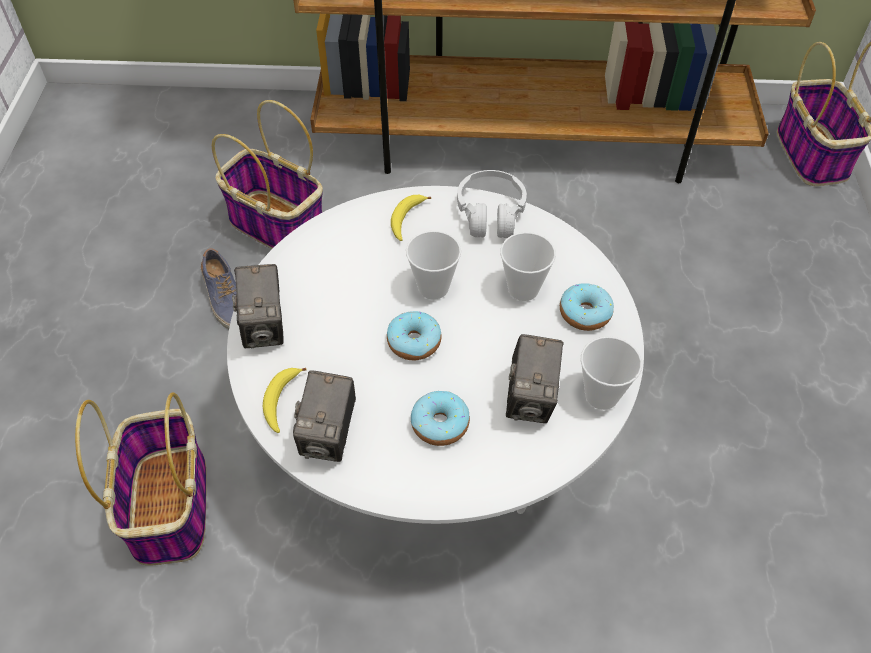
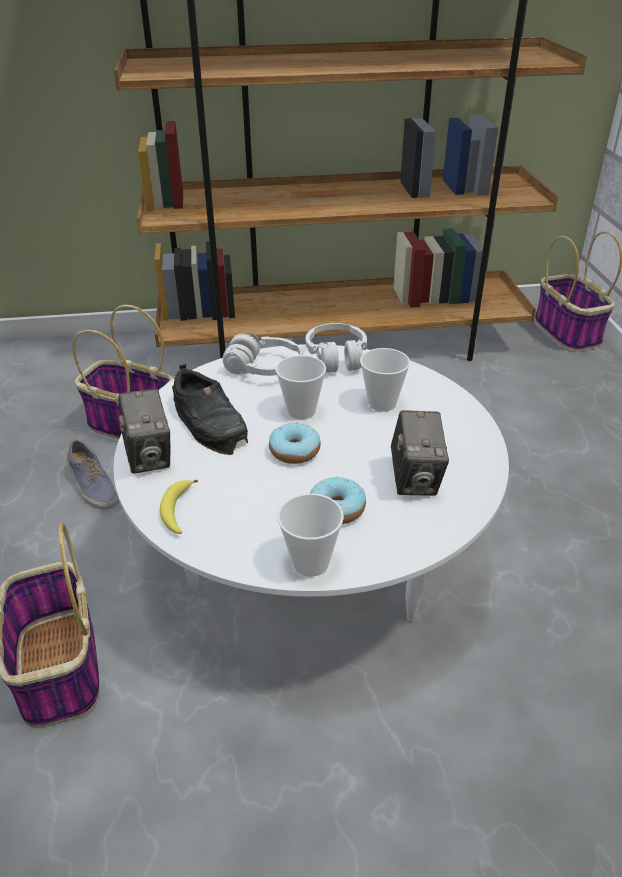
camera: 10 degrees left, 15 degrees down
(329, 436) = (231, 532): camera -> none
(334, 289) = (210, 422): none -> black shoe
(406, 220) = (264, 368): banana -> white headphones
(585, 313) = (442, 414): donut -> none
(601, 395) = (478, 469): cup -> cup (310, 563)

